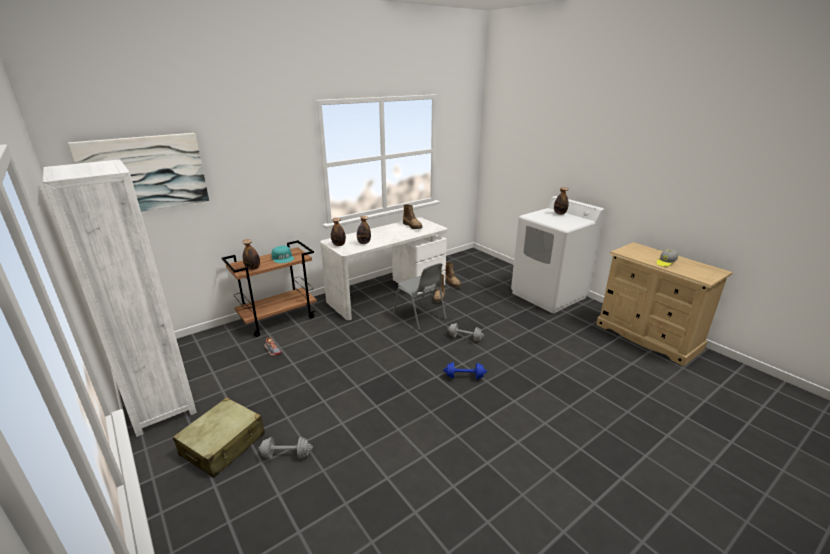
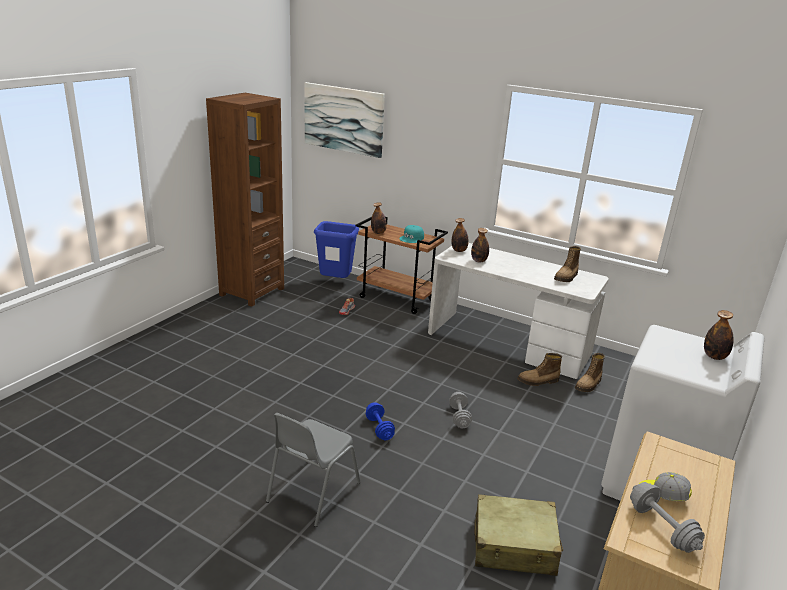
camera: 65 degrees right, 0 degrees up
(161, 406) = (252, 292): white bookcase -> brown bookcase
(210, 344) = (335, 282): none -> blue trash can
(223, 444) = (224, 327): beige suitcase -> beige suitcase (514, 546)
(286, 455) = (223, 355): grey dumbbell -> grey dumbbell (661, 528)
(420, 316) = (477, 376): grey chair -> grey chair (312, 492)

